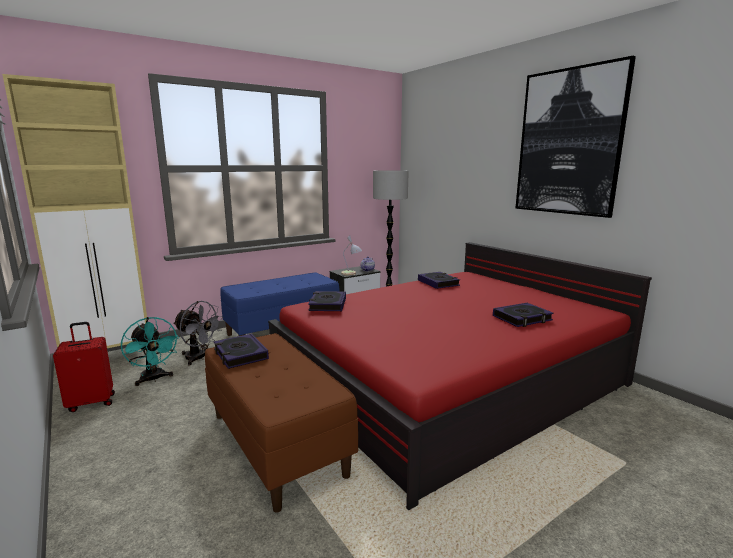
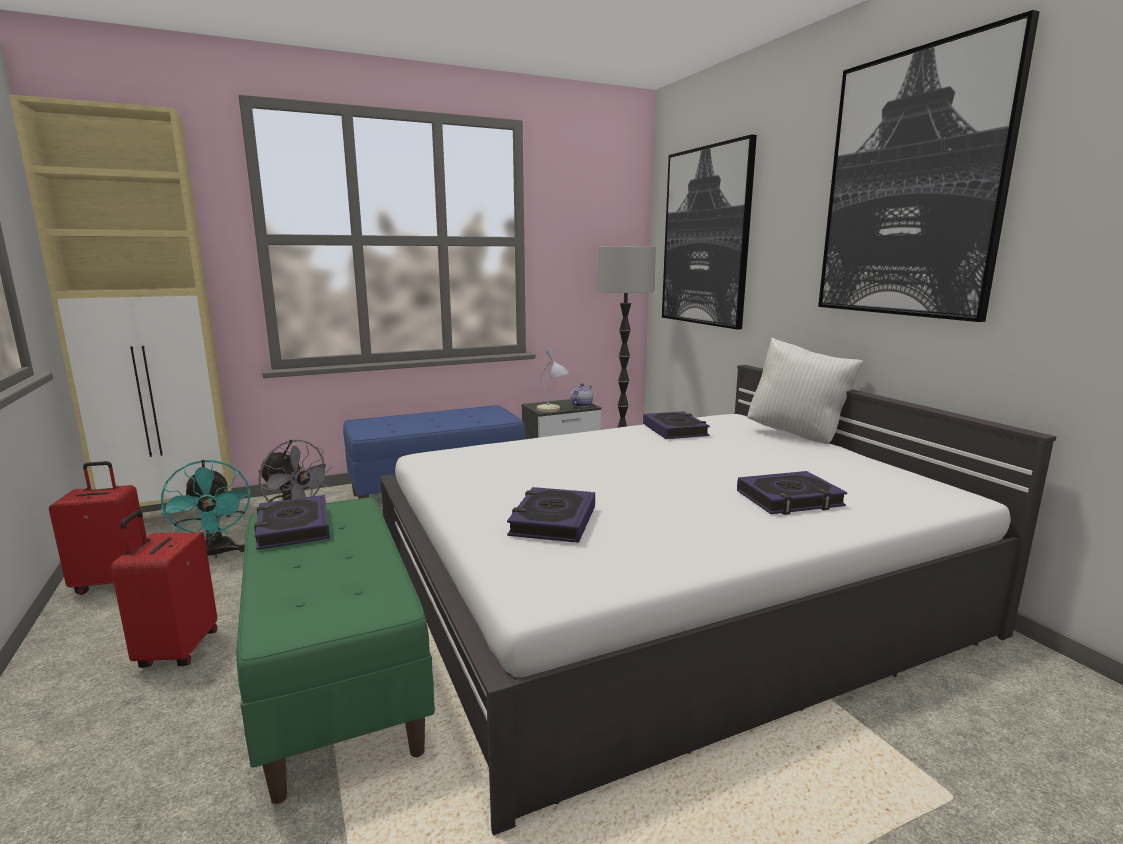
camera: 10 degrees right, 0 degrees up
(163, 439) = (176, 650): none -> red suitcase
(277, 444) = (337, 679): brown bench -> green bench
(327, 304) = (468, 456): book -> book (553, 521)
(440, 165) = (706, 237): none -> picture
(448, 379) = (667, 594): red bed -> white bed
(507, 282) = (797, 435): none -> white pillow

